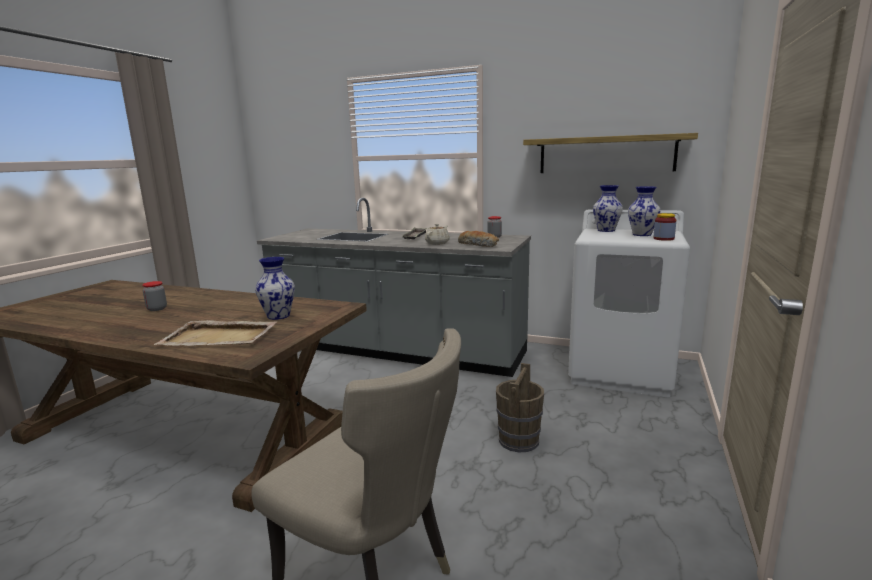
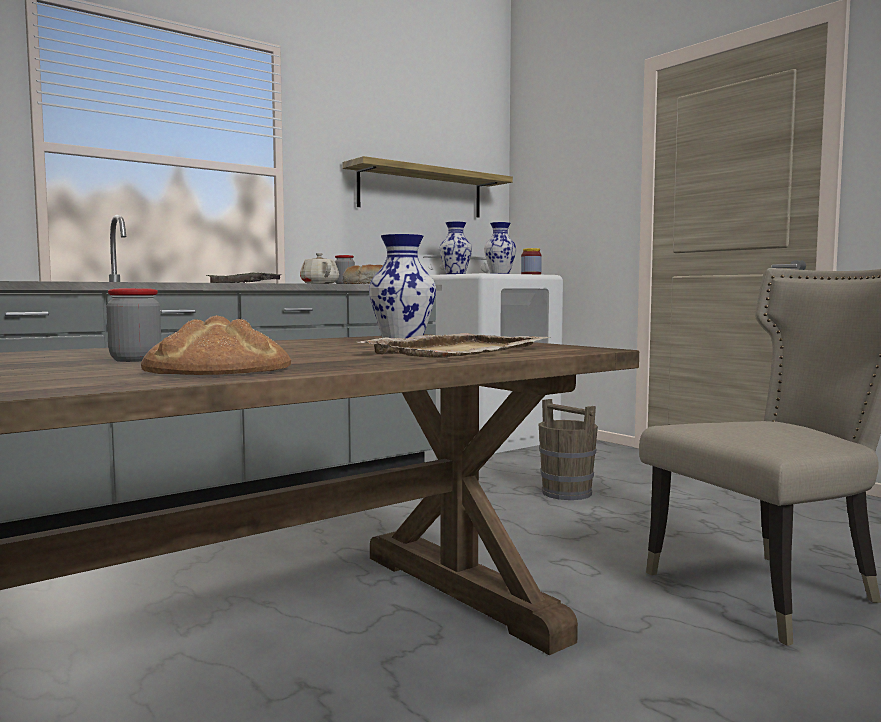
camera: 60 degrees left, 10 degrees down
(119, 326) = (218, 368): none -> bread

